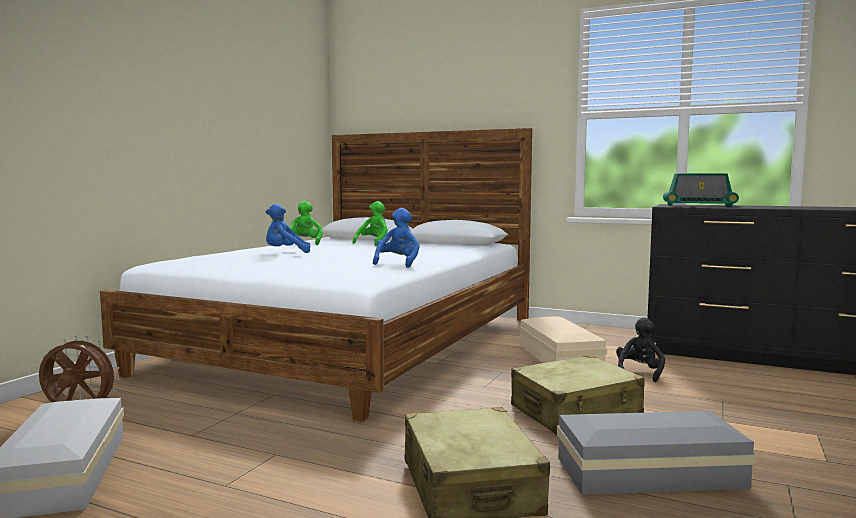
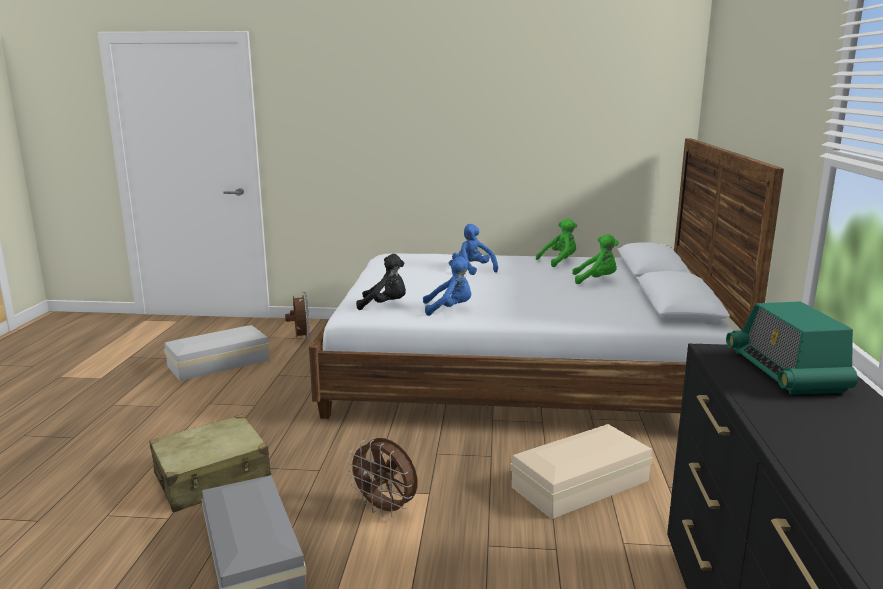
camera: 70 degrees right, 10 degrees up
(575, 413) = (385, 509): beige suitcase -> brown fan
(639, 373) = (559, 546): black plush toy -> black plush toy (385, 305)

